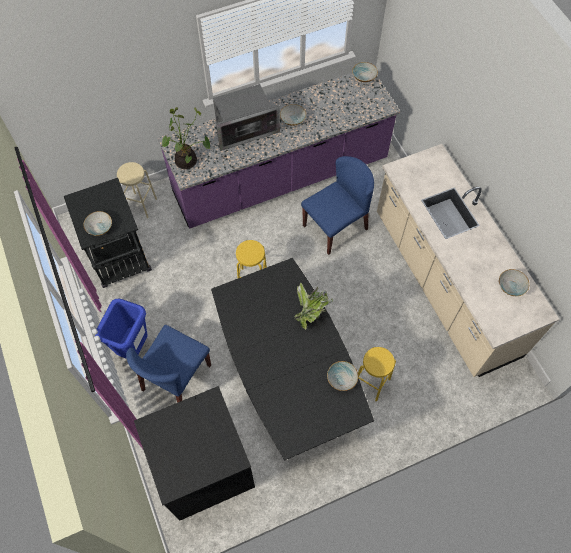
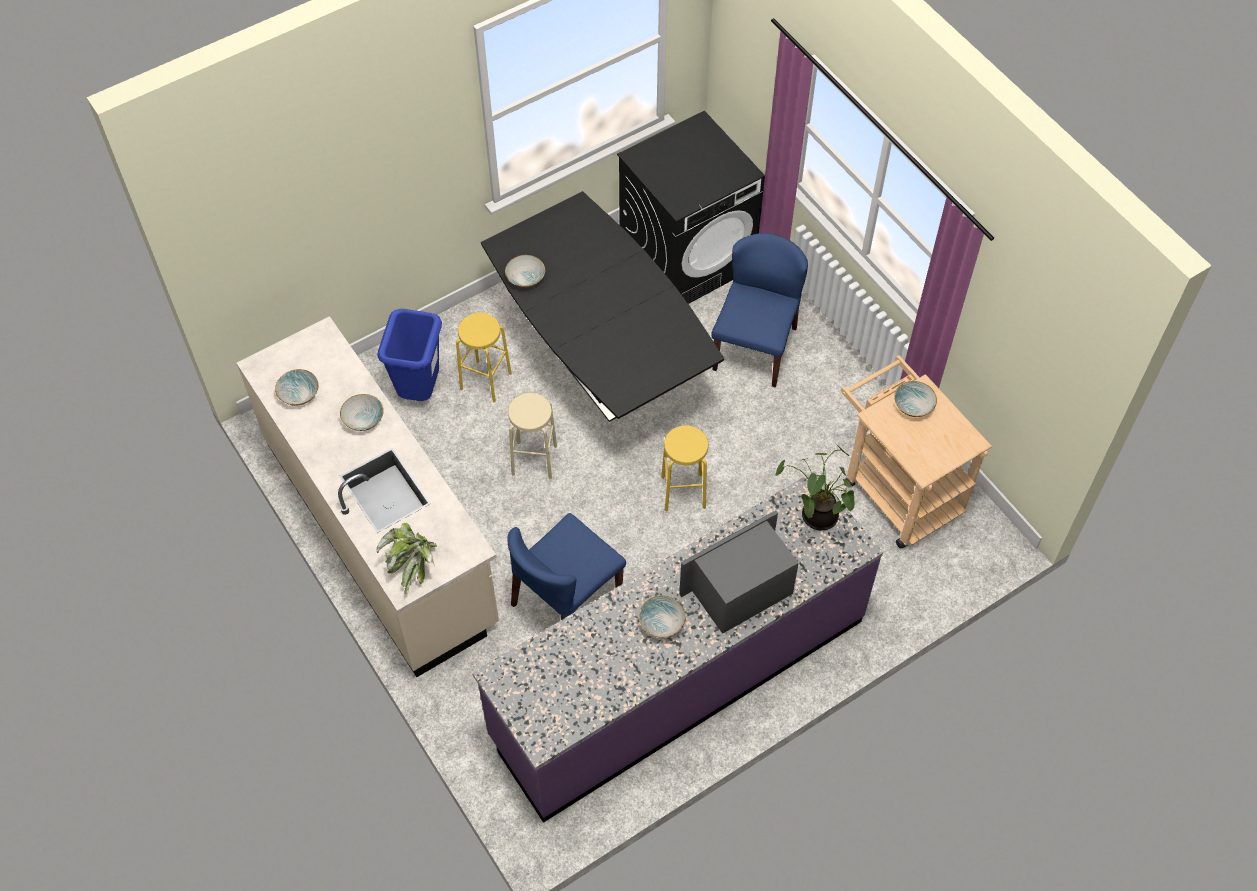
camera: 170 degrees right, 5 degrees down
(121, 261) = (896, 489): black cart -> beige cart
(133, 348) = (827, 374): blue trash can -> blue trash can (420, 390)
(141, 205) = (903, 586): beige stool -> beige stool (534, 460)
(311, 311) = (577, 349): potted plant -> potted plant (412, 566)
(364, 77) = (545, 738): bowl -> bowl (363, 419)

